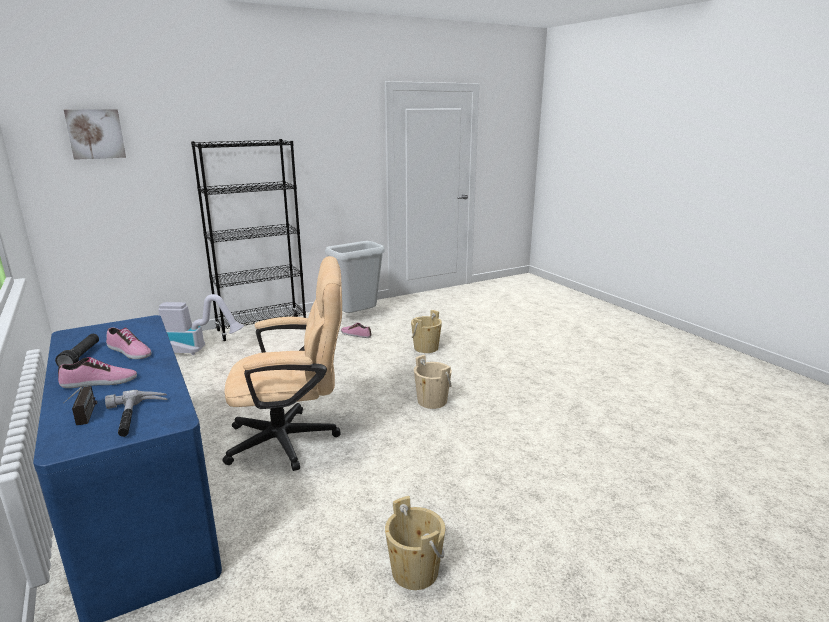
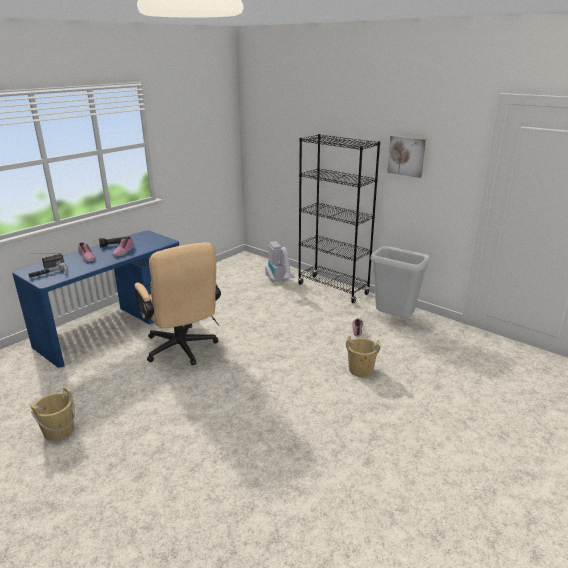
camera: 70 degrees right, 5 degrees up
(95, 134) = (274, 121): picture -> picture (406, 156)
(432, 401) = (261, 395): beige bucket -> none

